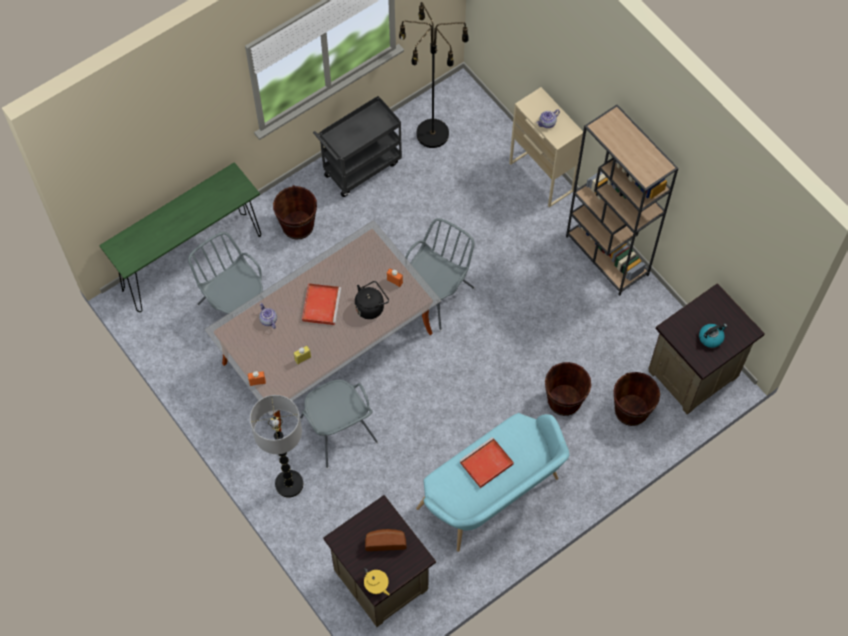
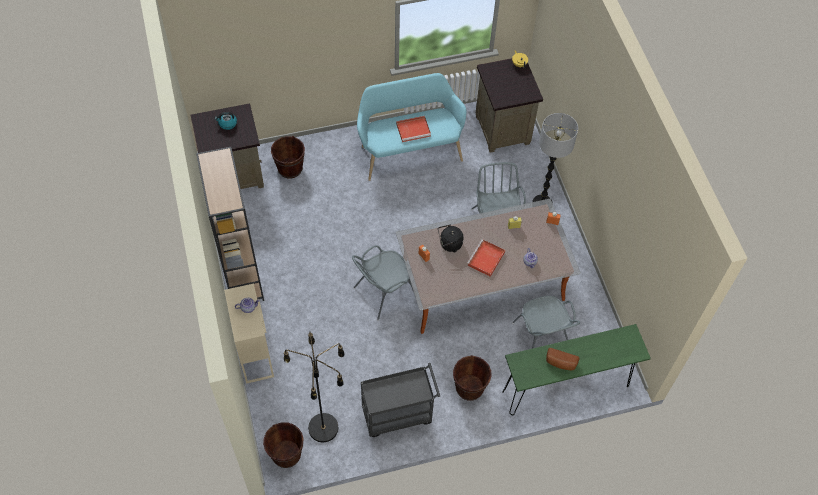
camera: 160 degrees left, 5 degrees down
(385, 541) = (504, 84): bread -> bread (560, 363)
(564, 400) = (331, 190): brown bucket -> brown bucket (286, 454)

